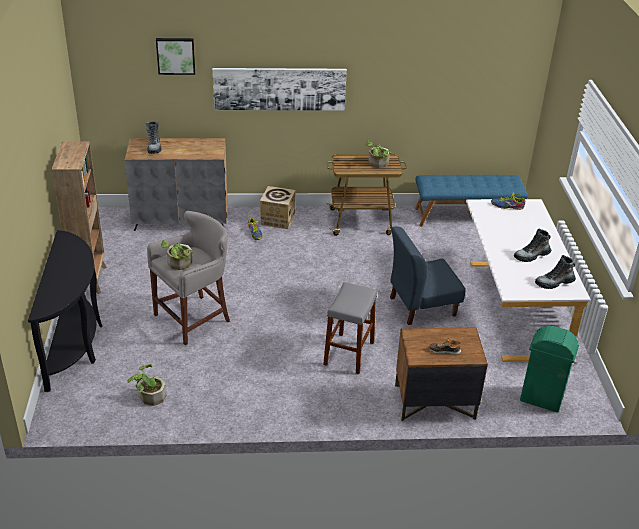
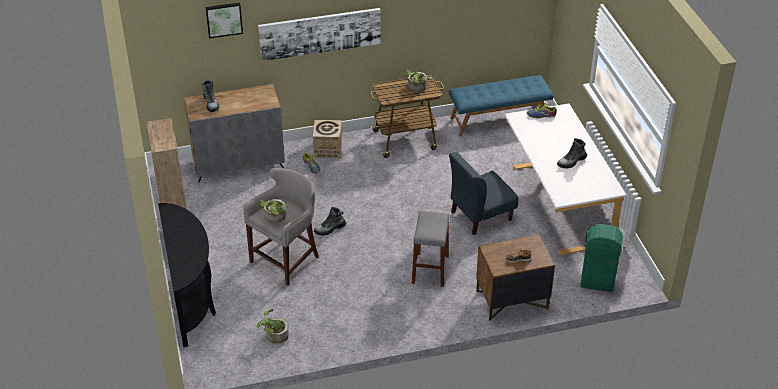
camera: 10 degrees left, 5 degrees up
(554, 283) = (595, 184): boot -> boot (330, 229)

